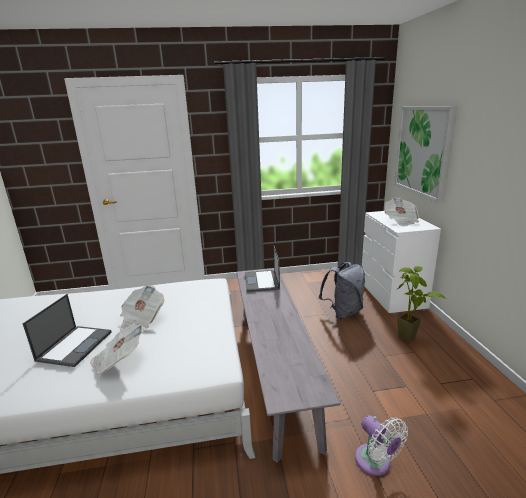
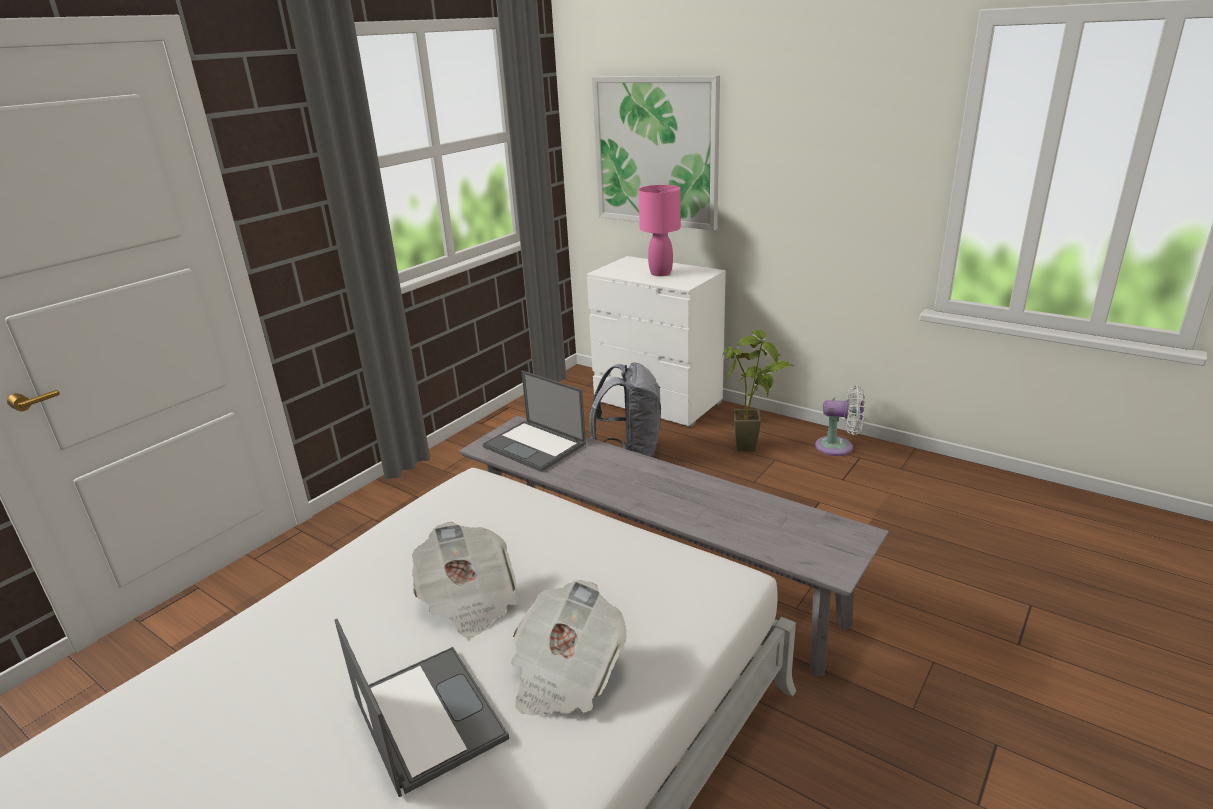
camera: 45 degrees left, 5 degrees up
(375, 463) = (901, 598): white fan -> white fan (838, 447)
(400, 221) = (661, 273): newspaper -> pink table lamp

